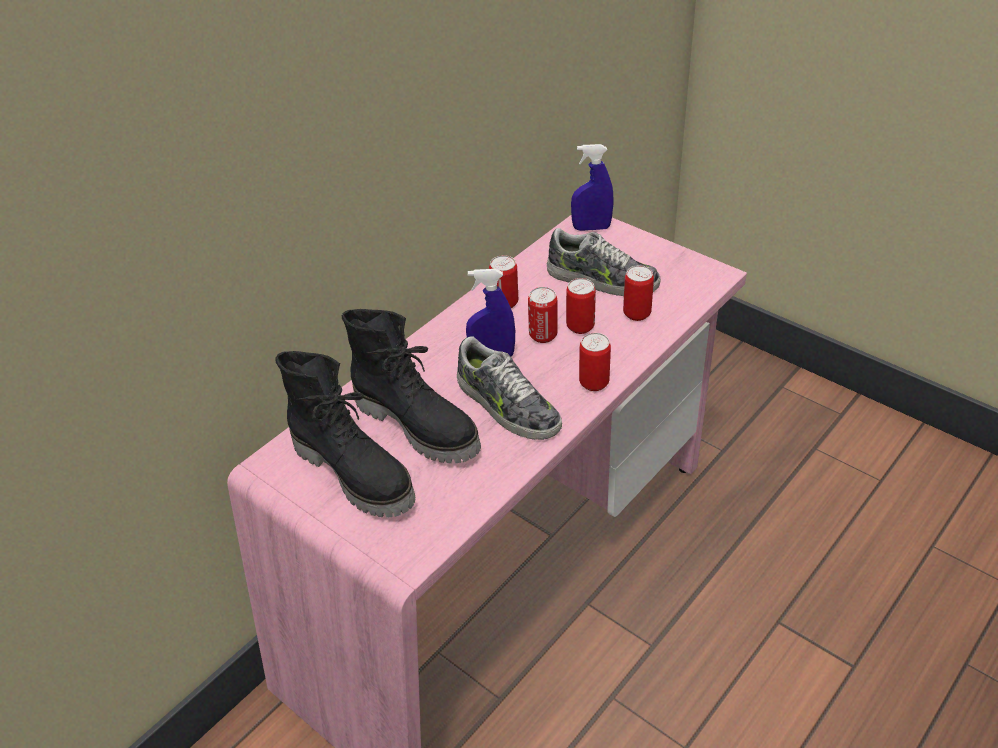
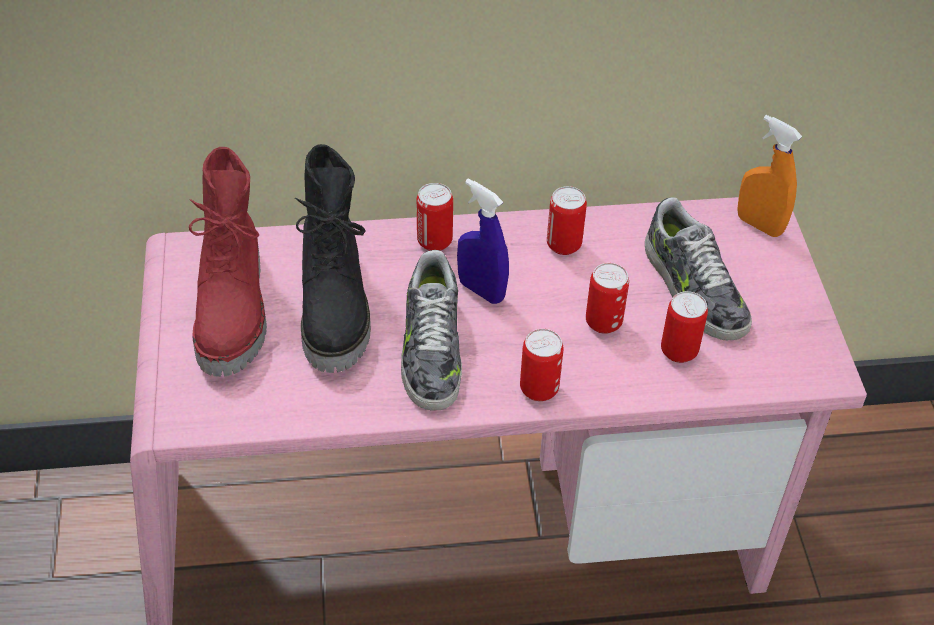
camera: 40 degrees right, 5 degrees up
(356, 473) = (235, 311): black boot -> red boot
(543, 335) = (555, 305): can -> can (434, 241)
(591, 228) = (759, 225): blue spray bottle -> orange spray bottle

